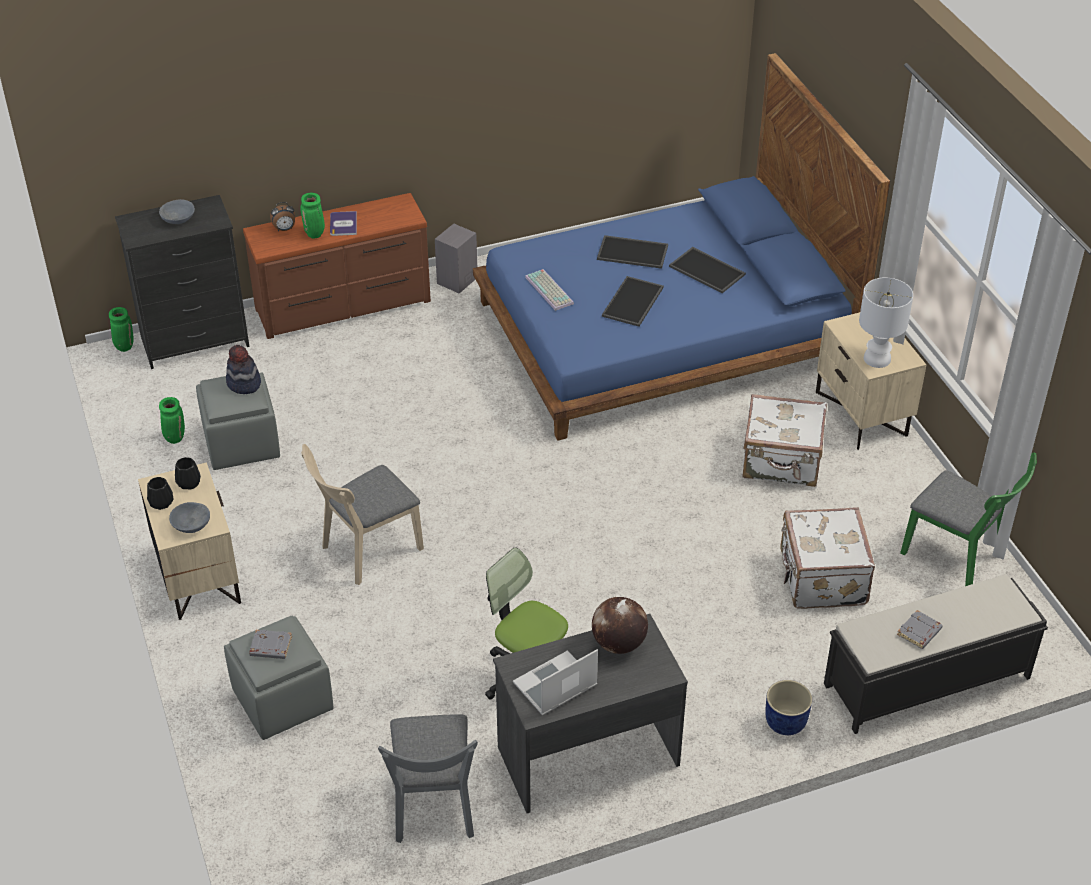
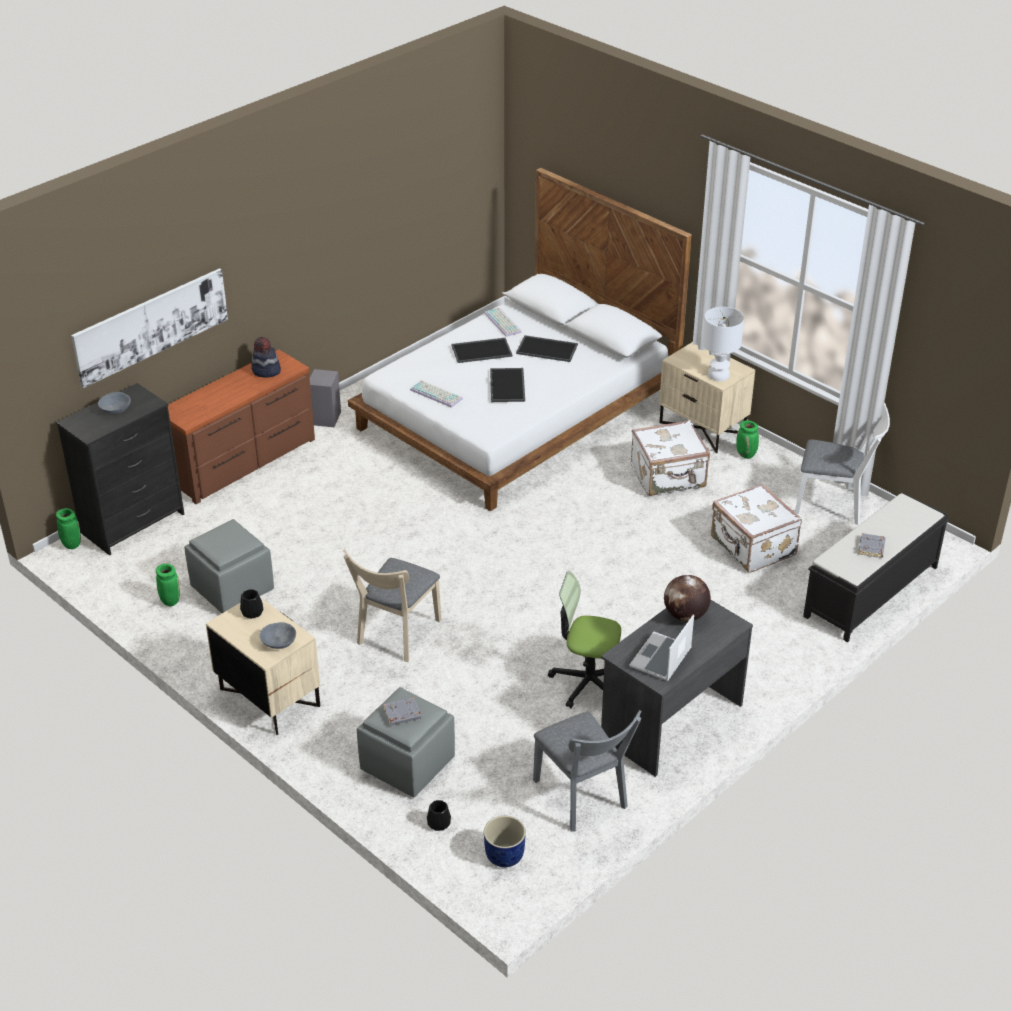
camera: 25 degrees left, 5 degrees down
(161, 502) = (240, 633): black vase -> black vase (439, 823)
(243, 137) = (151, 326): none -> picture
(243, 384) = (231, 531): hat -> hat (266, 371)
(284, 229) = (192, 402): alarm clock -> none
(315, 234) = (222, 399): green vase -> green vase (746, 455)
(343, 224) = (240, 386): book -> none
(663, 333) = (517, 413): blue bed -> white bed
(681, 225) = (503, 323): none -> keyboard
(786, 722) = (795, 650): blue planter -> blue planter (505, 855)
(958, 558) = (836, 504): green chair -> white chair

